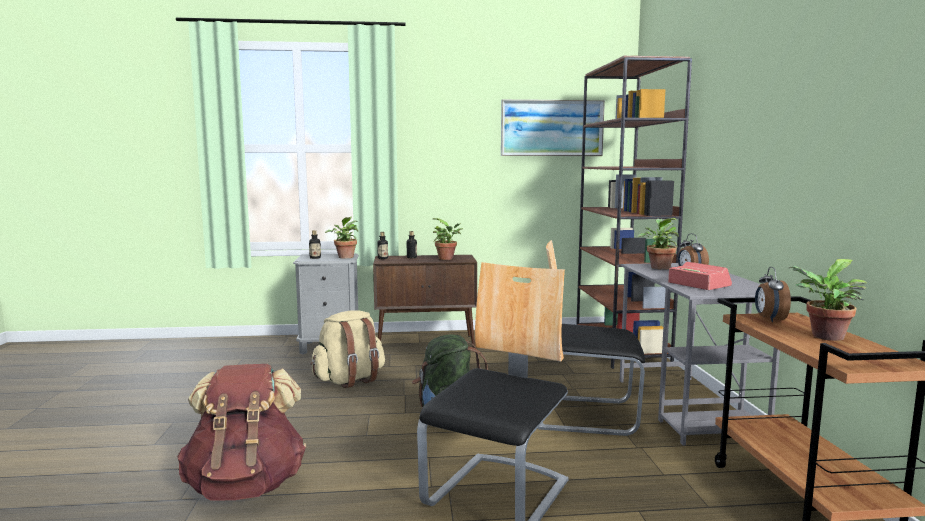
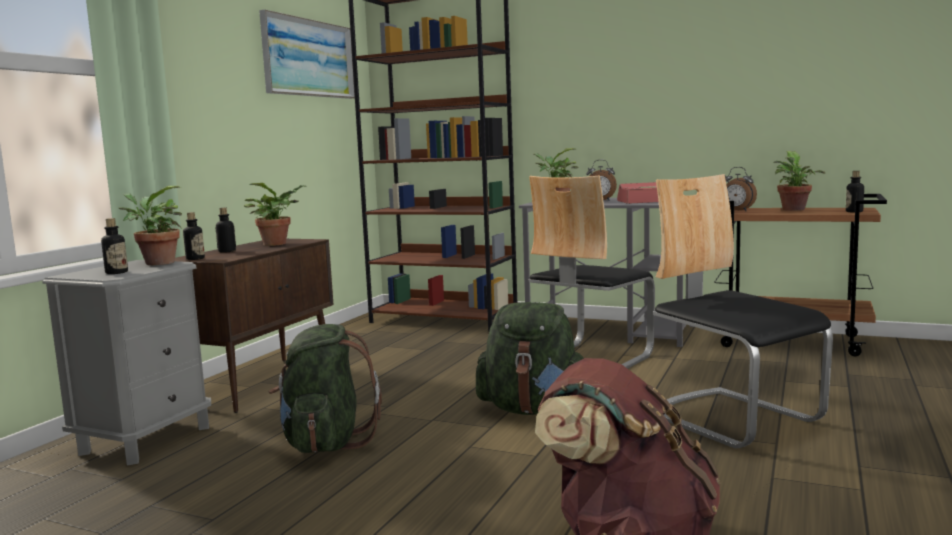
camera: 60 degrees left, 0 degrees up
(350, 380) = (326, 443): beige backpack -> green backpack
(853, 361) = (854, 212): none -> bottle

